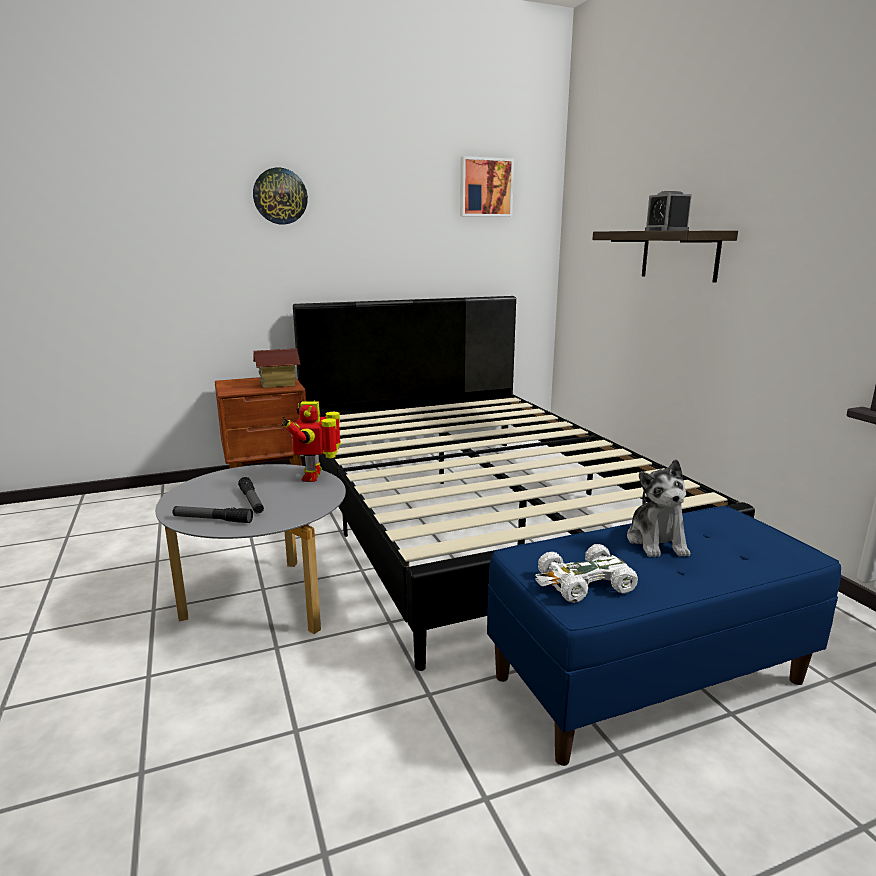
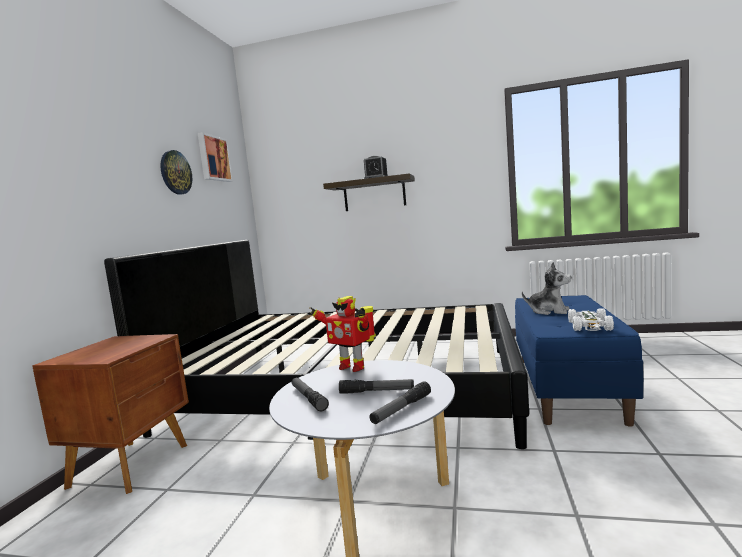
camera: 55 degrees left, 10 degrees down
(230, 480) = (308, 398): none -> flashlight
(278, 384) = (134, 341): toy house -> none
(280, 196) = (73, 146): wall clock -> wall clock (175, 172)

